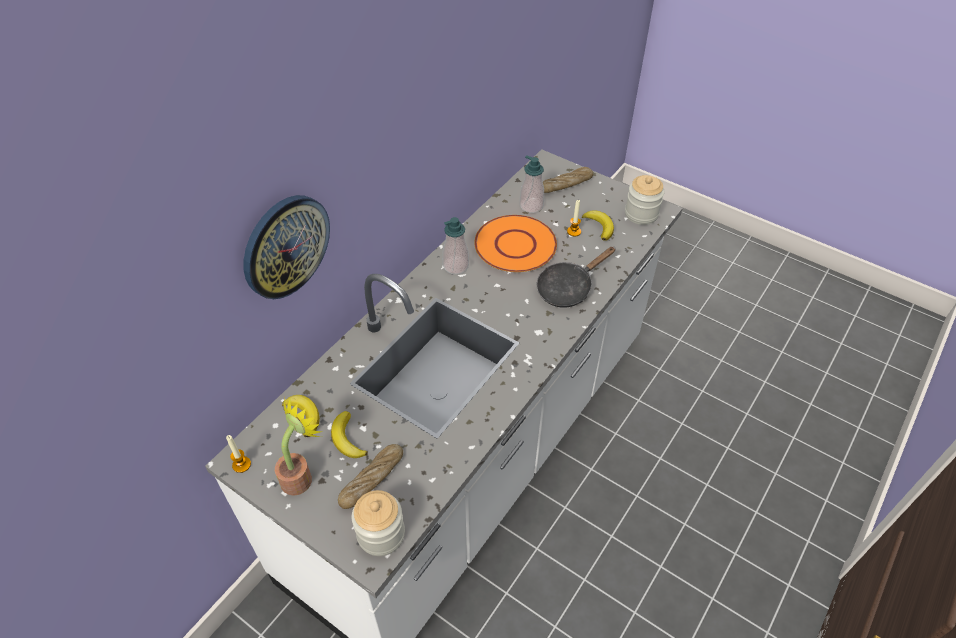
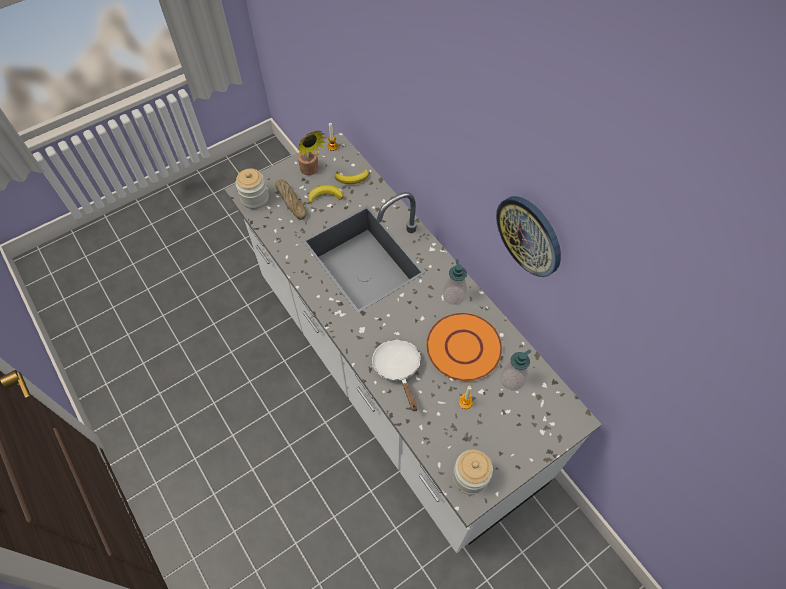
camera: 110 degrees right, 10 degrees up
(285, 246) = (405, 115): wall clock -> wall clock (529, 235)
(566, 184) = (535, 424): bread -> none
(568, 288) = (398, 369): black frying pan -> white frying pan
(599, 226) = (465, 428): banana -> none

